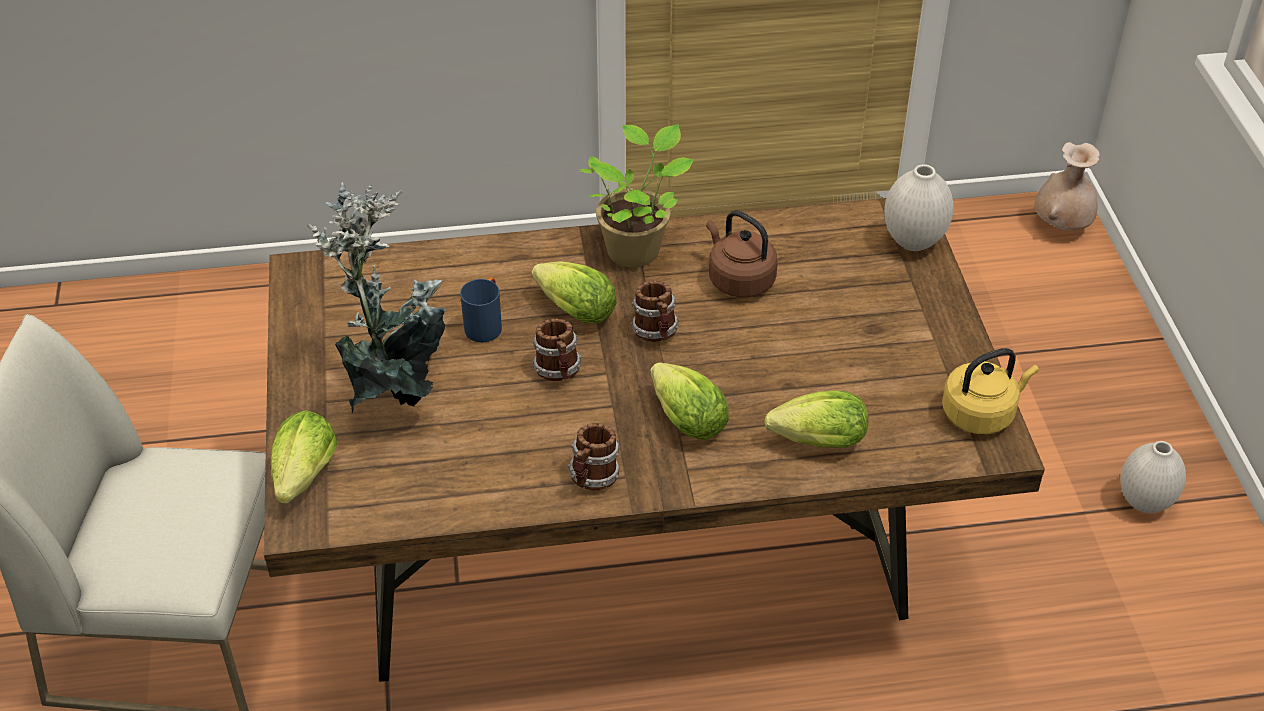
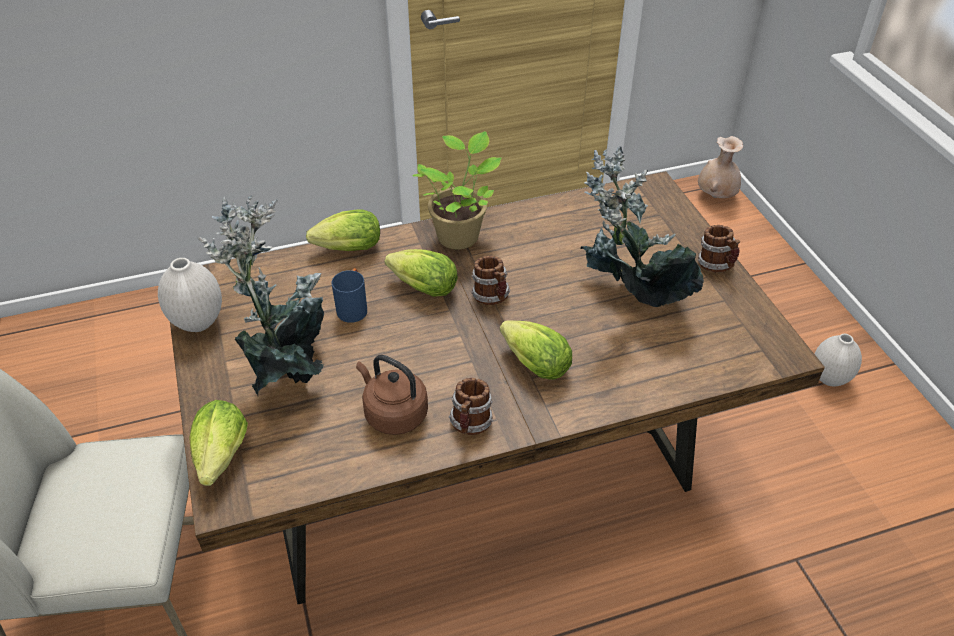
camera: 10 degrees left, 0 degrees up
(559, 372) = (421, 338): mug -> mug (716, 266)
(738, 280) = (545, 249): brown kettle -> brown kettle (393, 414)
(813, 442) = (640, 369): lettuce -> lettuce (345, 249)
(824, 354) = (627, 298): none -> potted plant
(913, 241) = (666, 206): white vase -> white vase (198, 322)
(981, 413) = (761, 329): yellow kettle -> none

